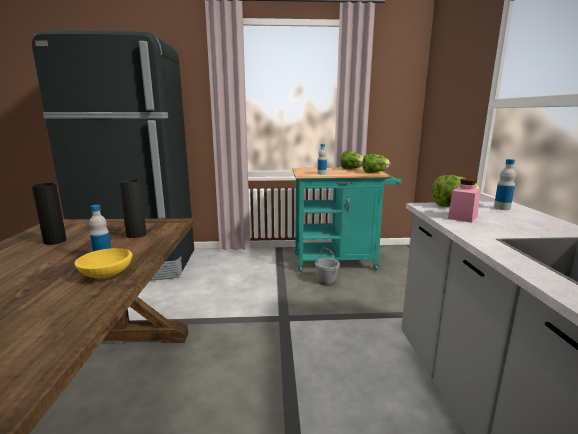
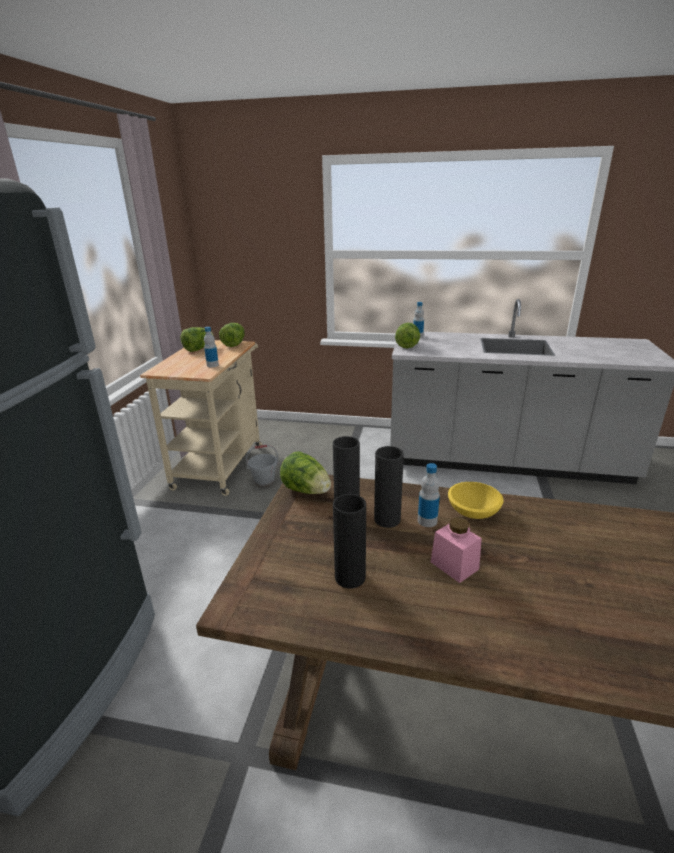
camera: 75 degrees left, 10 degrees up
(113, 246) = (387, 519): none -> black vase
(163, 224) = (306, 490): none -> lettuce
(340, 261) = (221, 463): turquoise cart -> beige cart
(462, 217) = (438, 349): pink jar -> pink jar (454, 565)

